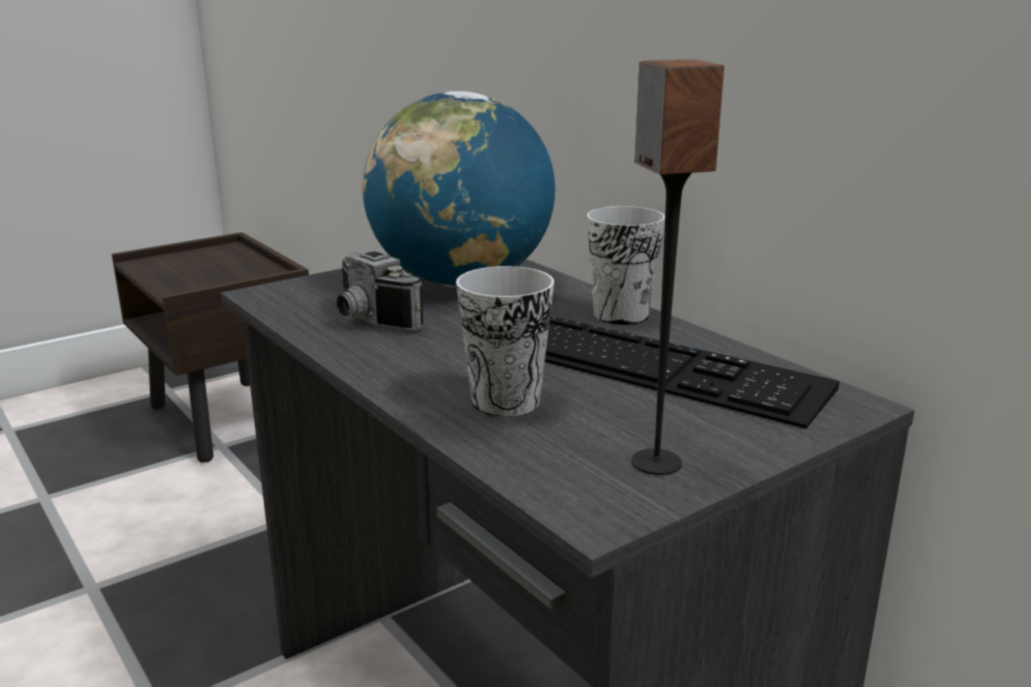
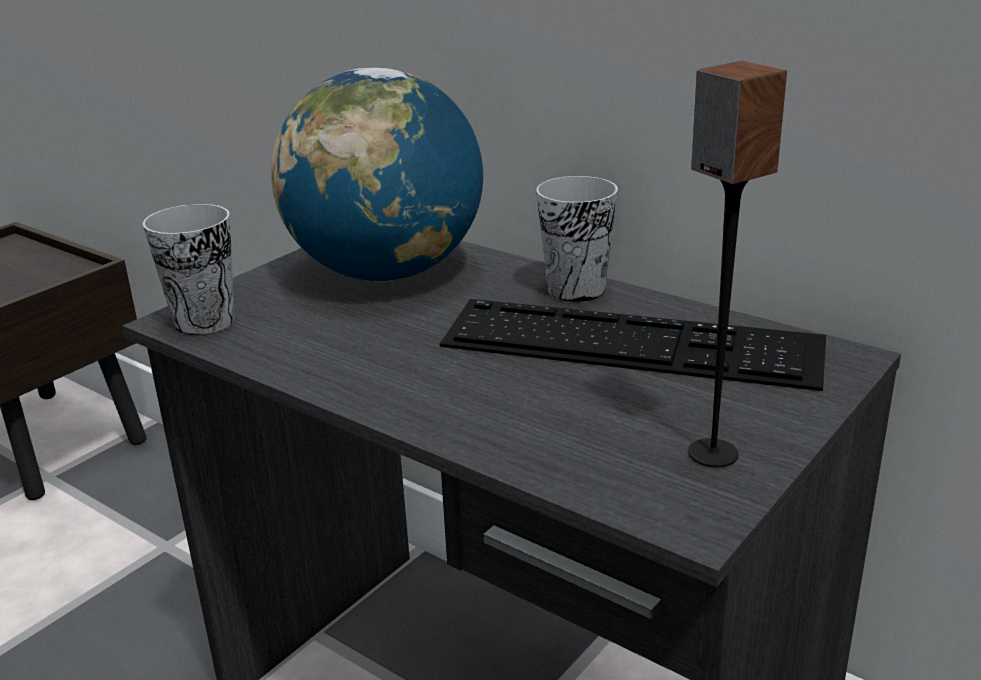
camera: 15 degrees left, 5 degrees up
(368, 321) = (319, 337): camera -> none
(505, 401) = (527, 411): cup -> cup (204, 321)

